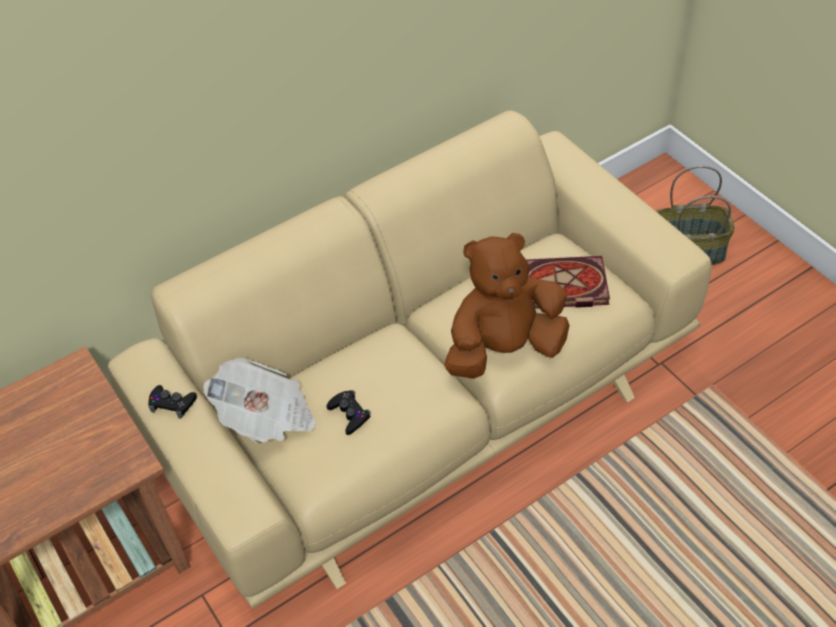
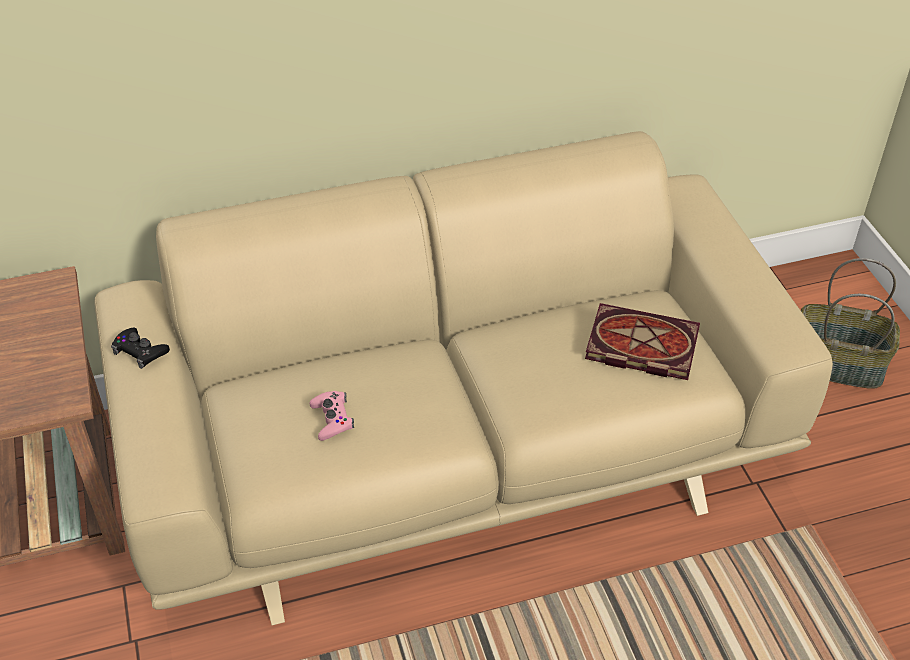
camera: 15 degrees right, 5 degrees down
(266, 417) = (240, 397): newspaper -> none
(349, 414) = (332, 419): black game controller -> pink game controller
(504, 349) = (541, 396): brown plush toy -> none

